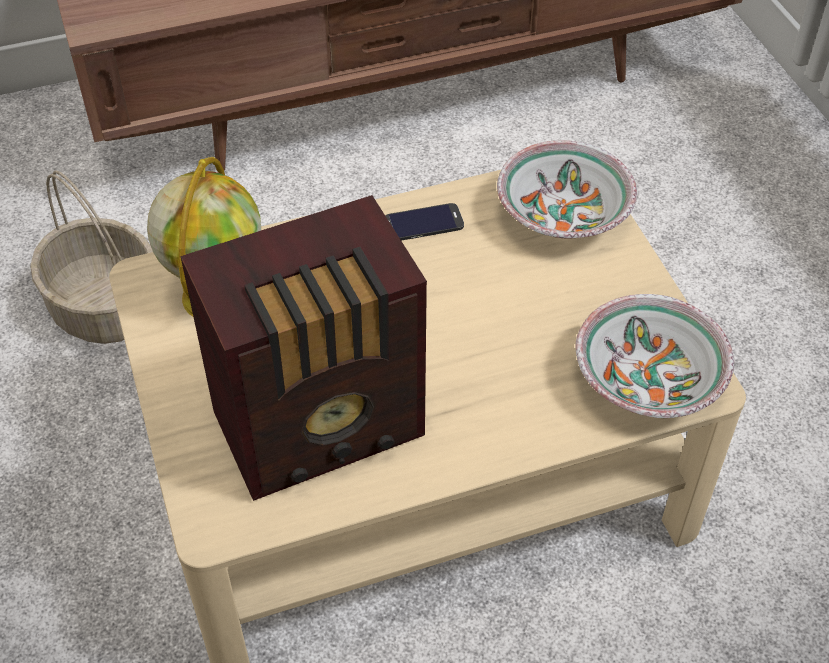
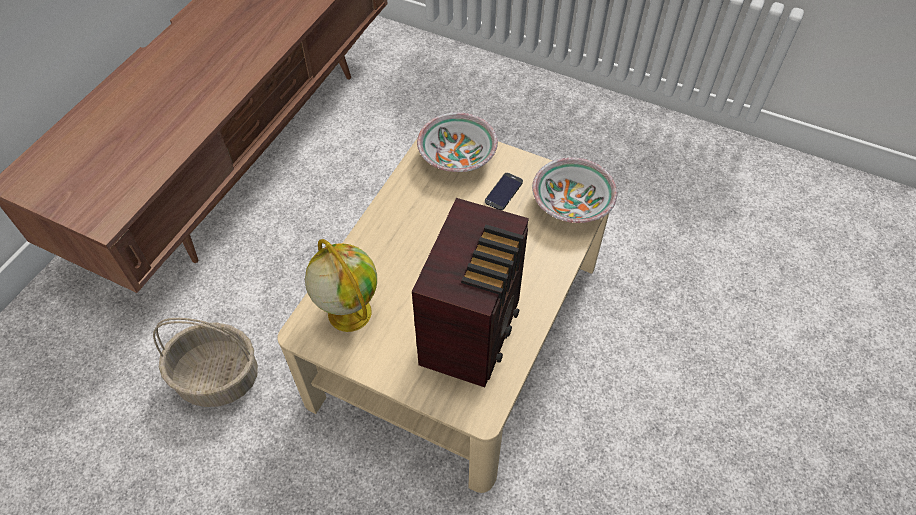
camera: 45 degrees left, 5 degrees up
(423, 223) = (402, 204): phone -> phone (504, 191)

